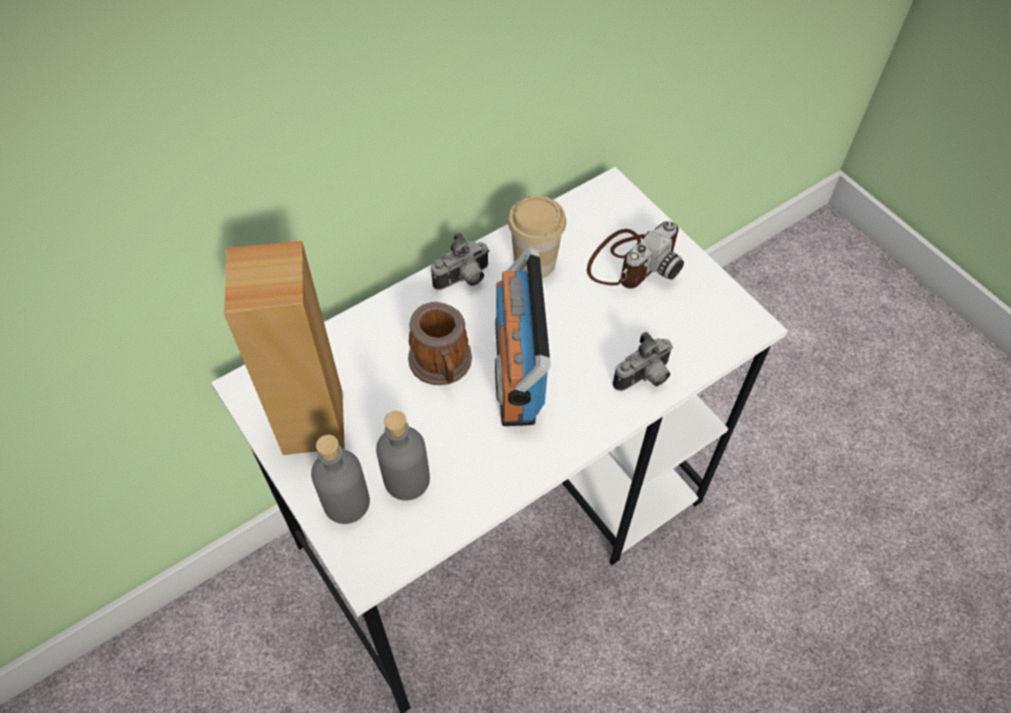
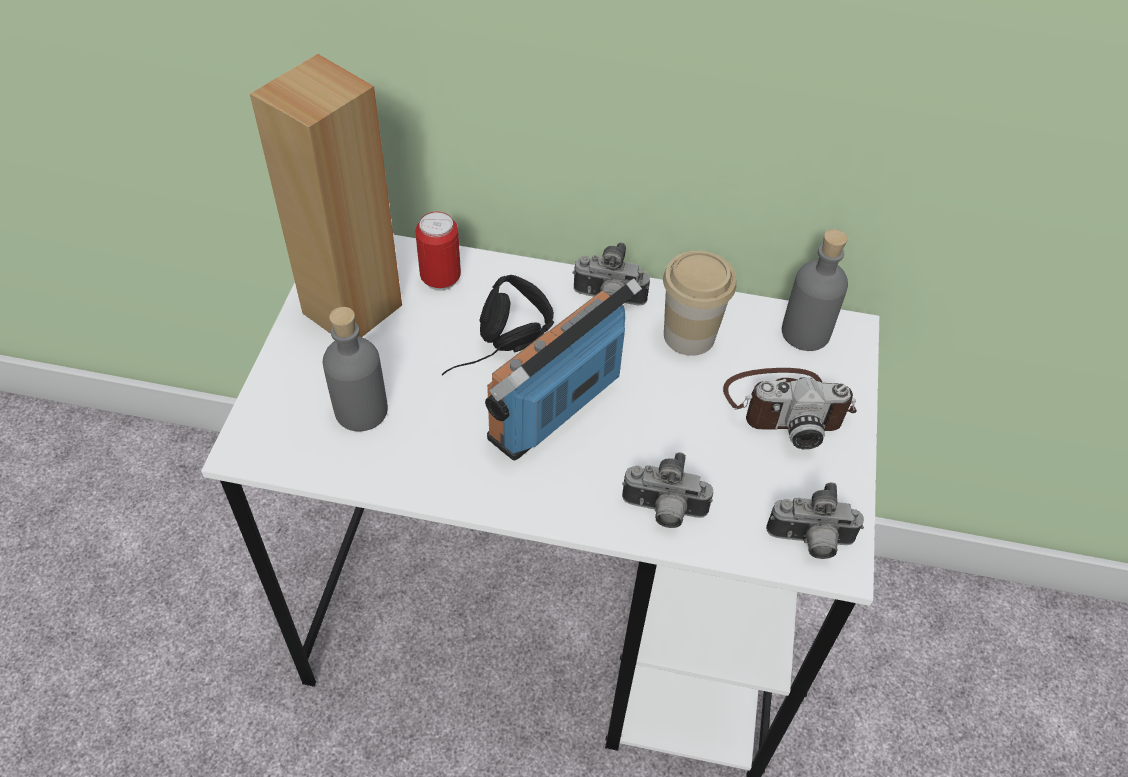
camera: 45 degrees right, 5 degrees down
(344, 353) = (440, 279): none -> can
(346, 502) = (298, 386): grey bottle -> grey bottle (805, 332)
(442, 365) = (502, 351): mug -> black headphones
(729, 327) = (810, 542): none -> camera

